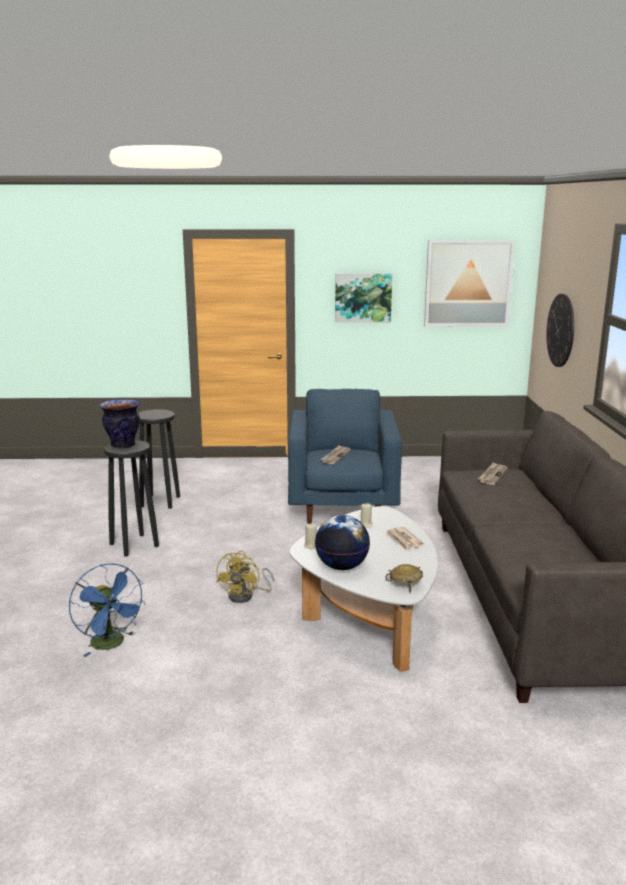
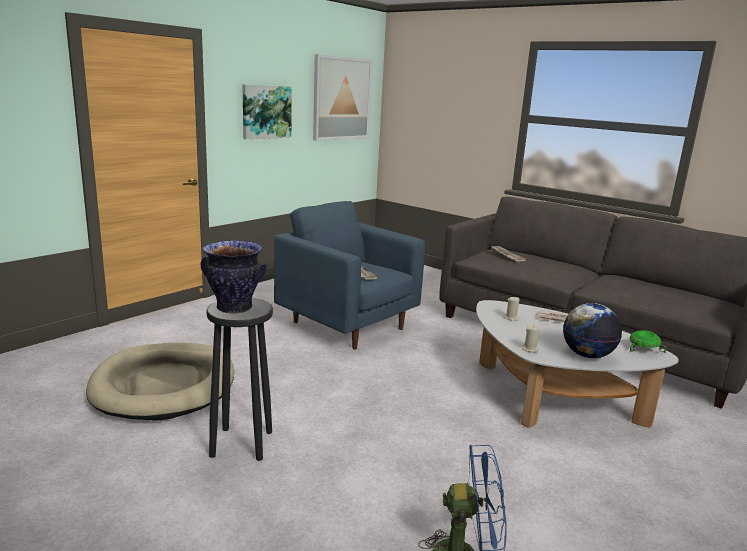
camera: 50 degrees left, 0 degrees up
(161, 501) = (164, 385): black stool -> beige dog bed
(246, 595) = (452, 433): yellow fan -> none
(406, 584) = (643, 349): beige bowl -> green bowl
(560, 330) = (439, 136): wall clock -> none

